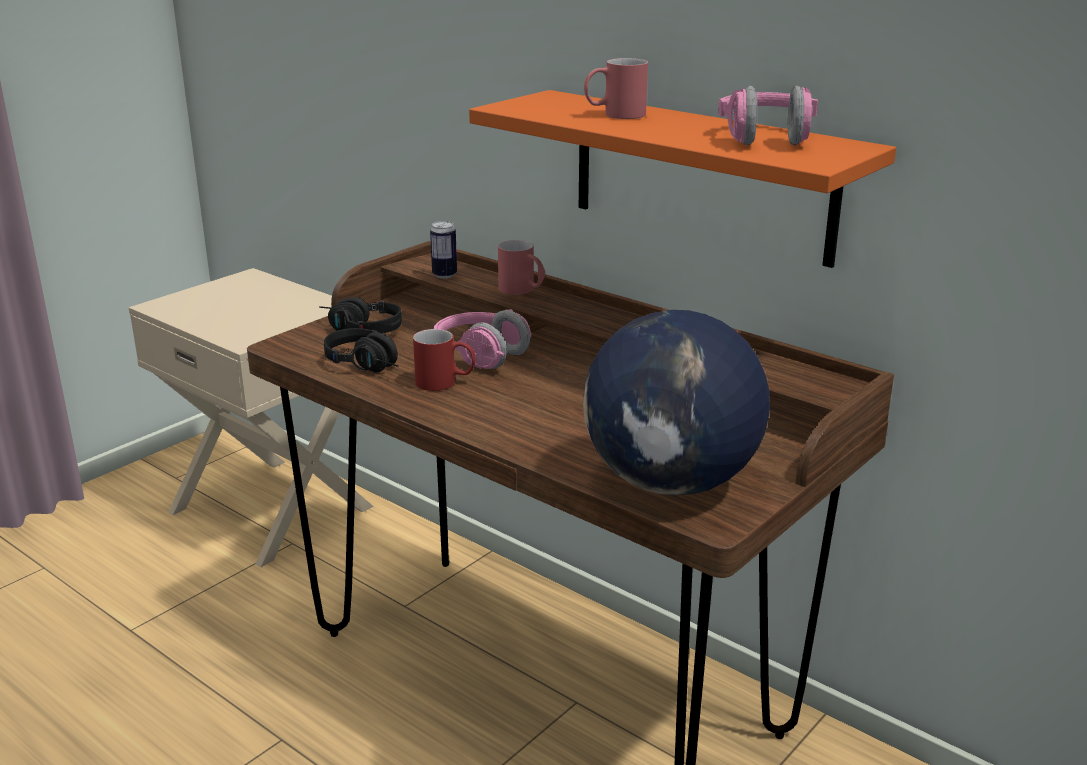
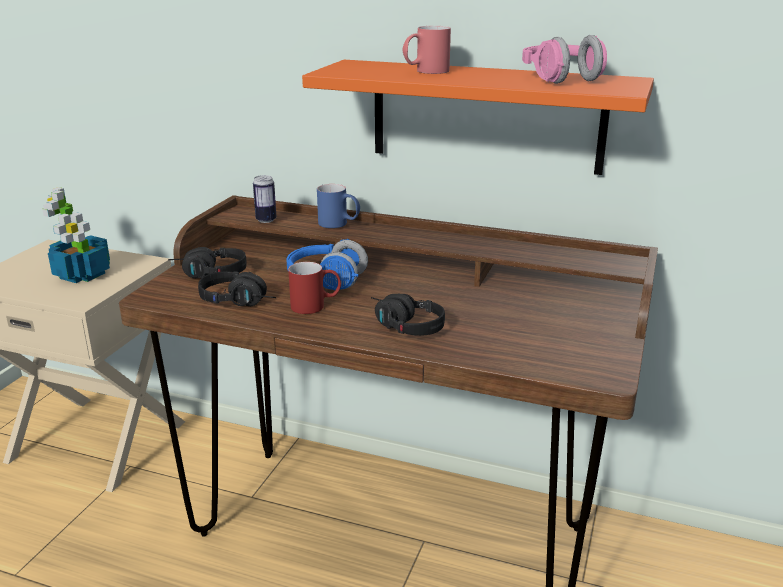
camera: 20 degrees left, 0 degrees up
(263, 312) = (82, 274): none -> potted plant
(481, 356) = (327, 280): pink headphones -> blue headphones
(521, 421) = (401, 326): none -> black headphones
(522, 291) = (339, 224): red mug -> blue mug
(672, 483) = (552, 353): globe -> none

